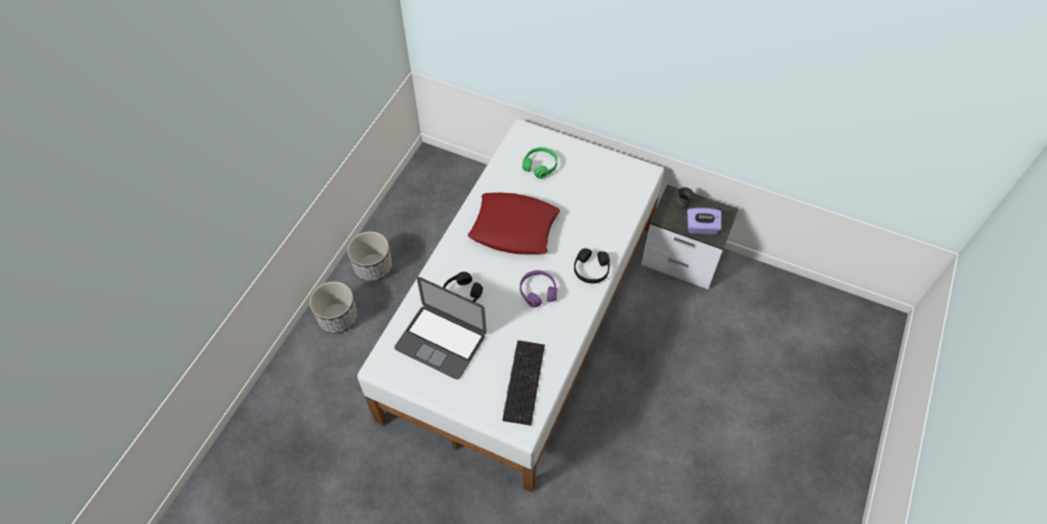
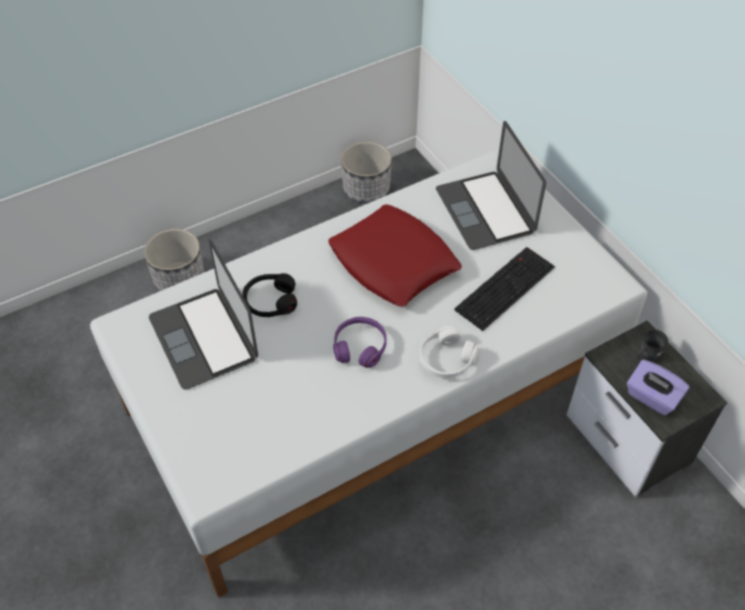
camera: 35 degrees right, 5 degrees down
(373, 267) = (256, 248): planter -> planter (366, 189)
(523, 381) = (253, 436): keyboard -> keyboard (504, 286)
(540, 165) = (485, 210): green headphones -> laptop
(591, 270) = (446, 359): black headphones -> white headphones

